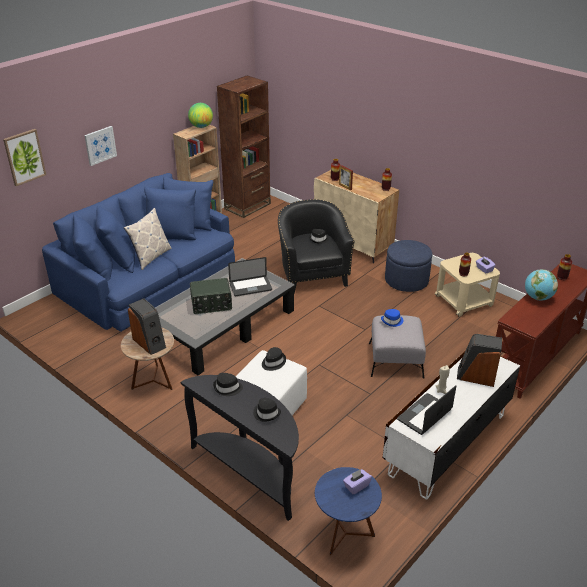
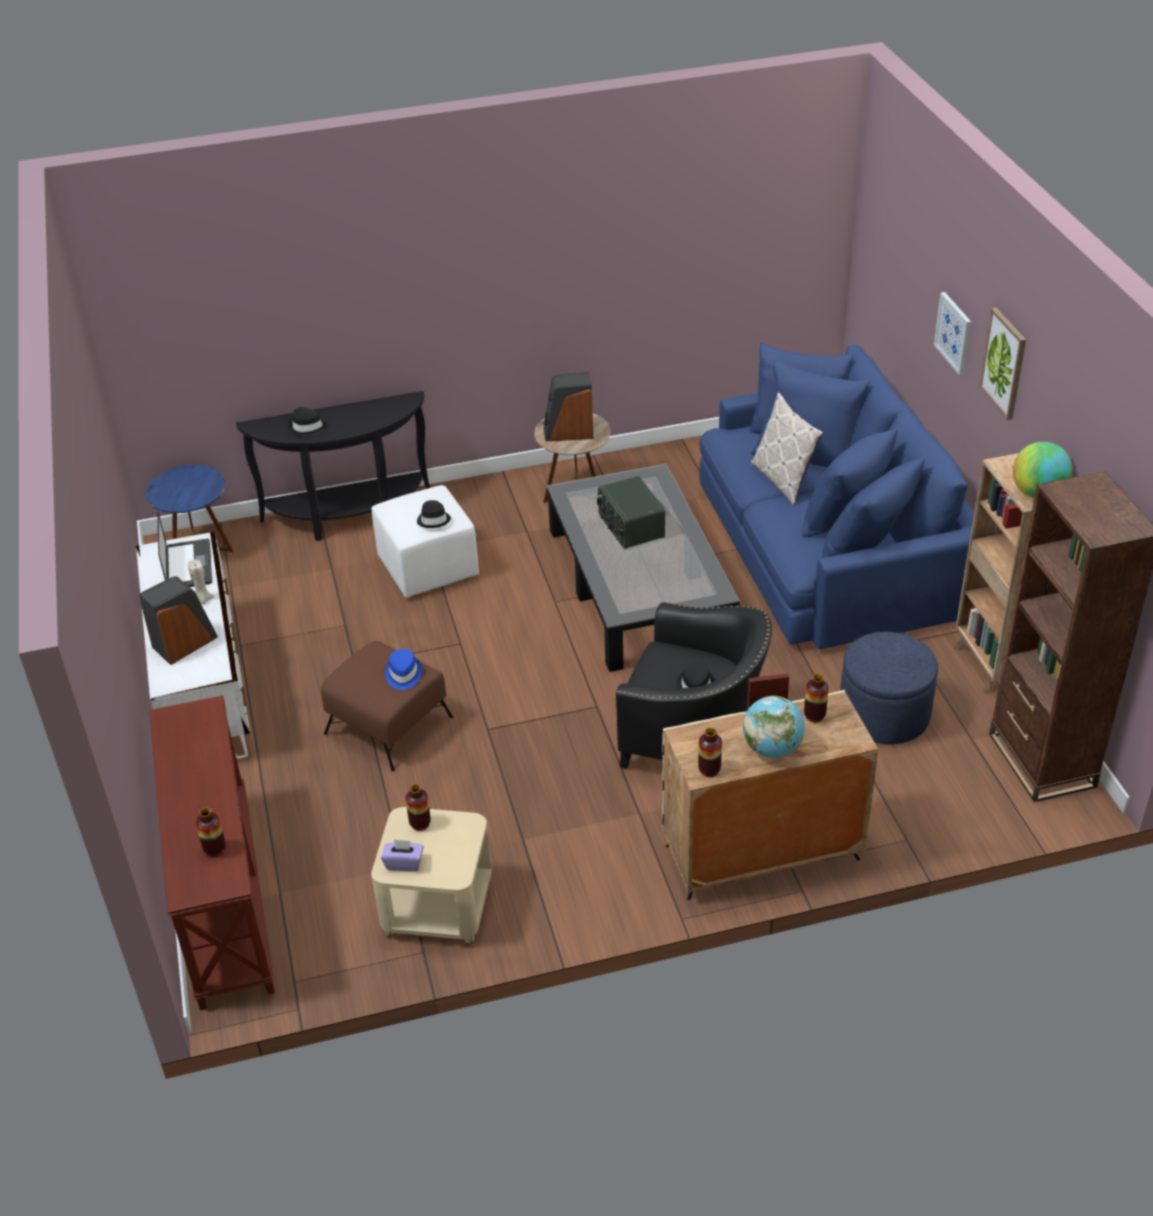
camera: 125 degrees right, 5 degrees up
(24, 157) = (894, 237): picture -> picture (1004, 363)
(211, 305) = (630, 526): radio -> radio turned 45 degrees counterclockwise
(227, 388) = (375, 416): black hat -> none
(250, 287) = (641, 578): laptop -> none
(356, 486) = (184, 495): purple tissue box -> none
(395, 360) = (388, 724): grey ottoman -> brown ottoman
(406, 280) = (568, 860): blue ottoman -> blue ottoman (884, 714)
(537, 297) = (210, 776): globe -> globe (772, 748)

